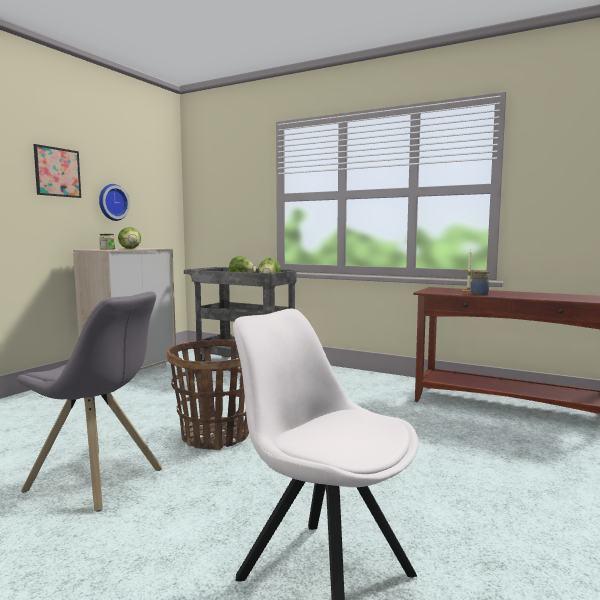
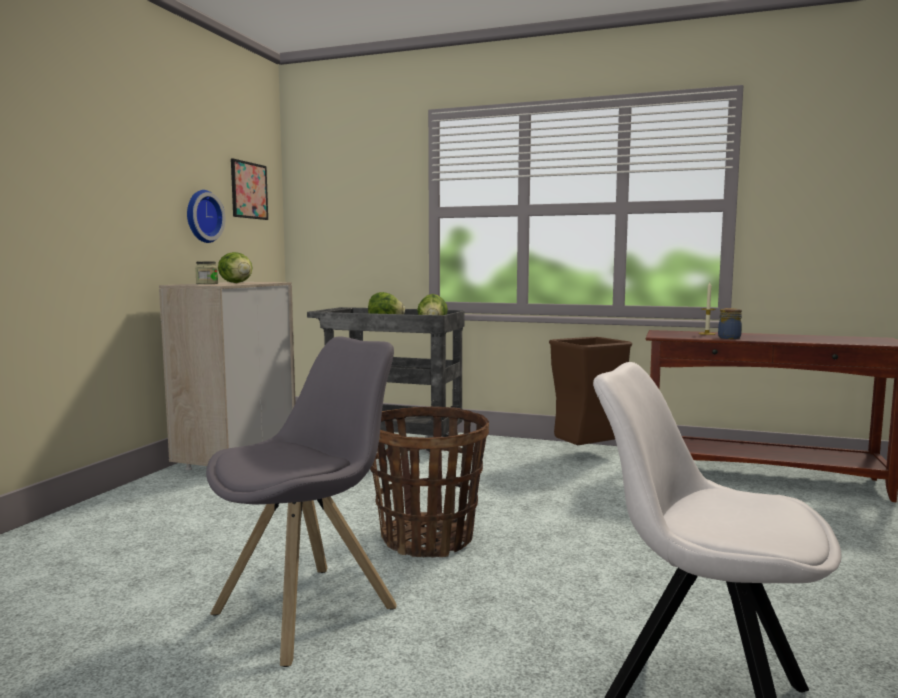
camera: 10 degrees left, 0 degrees up
(57, 172) = (136, 171): picture -> picture (249, 190)
(96, 479) = (307, 610): grey chair -> grey chair turned 60 degrees counterclockwise
(381, 382) = (587, 455): none -> brown trash can

